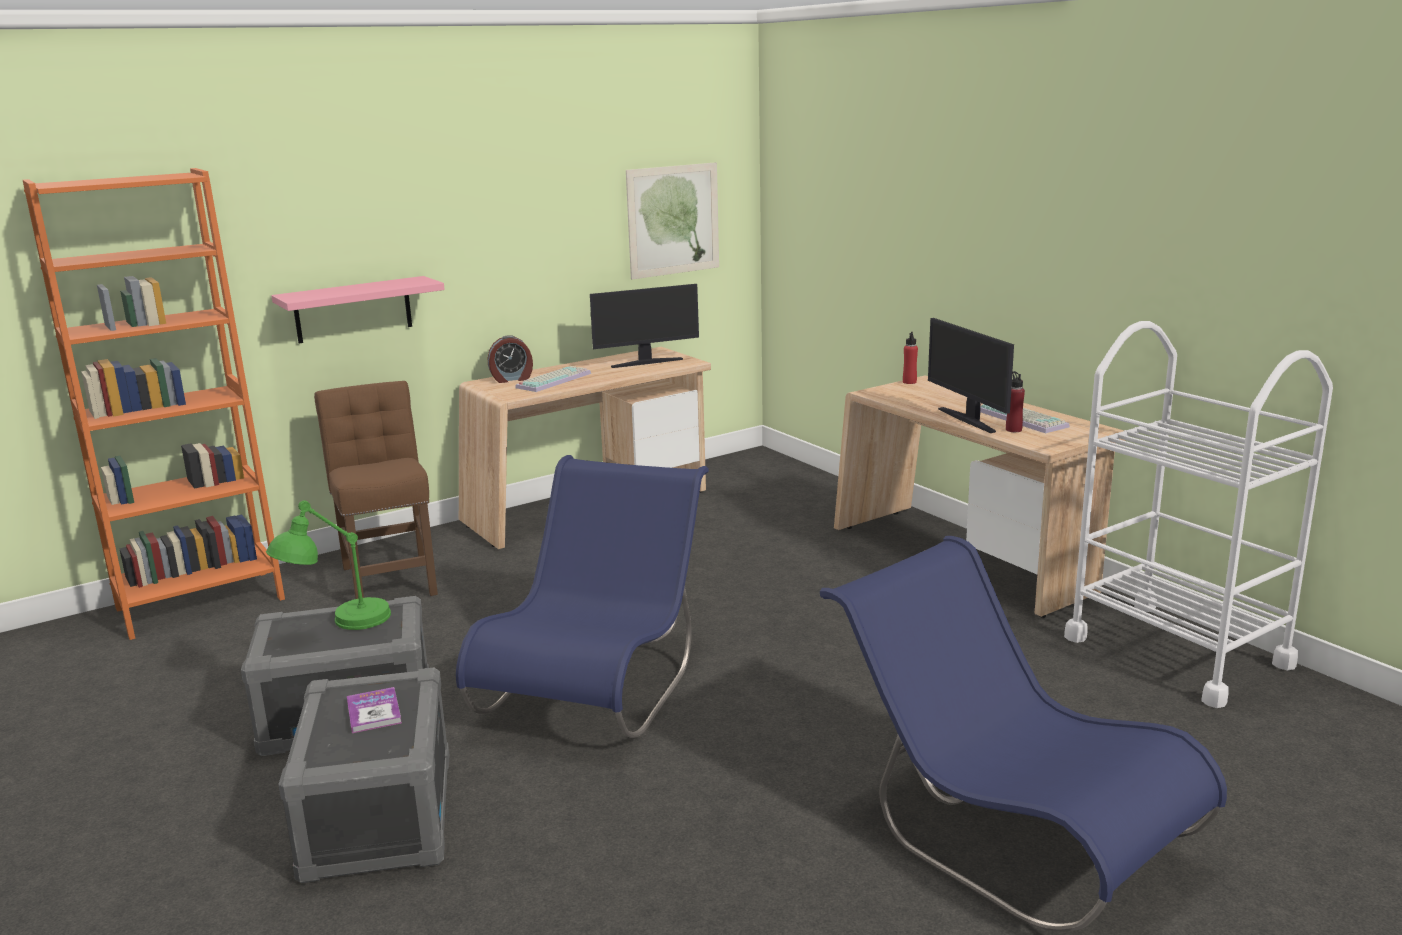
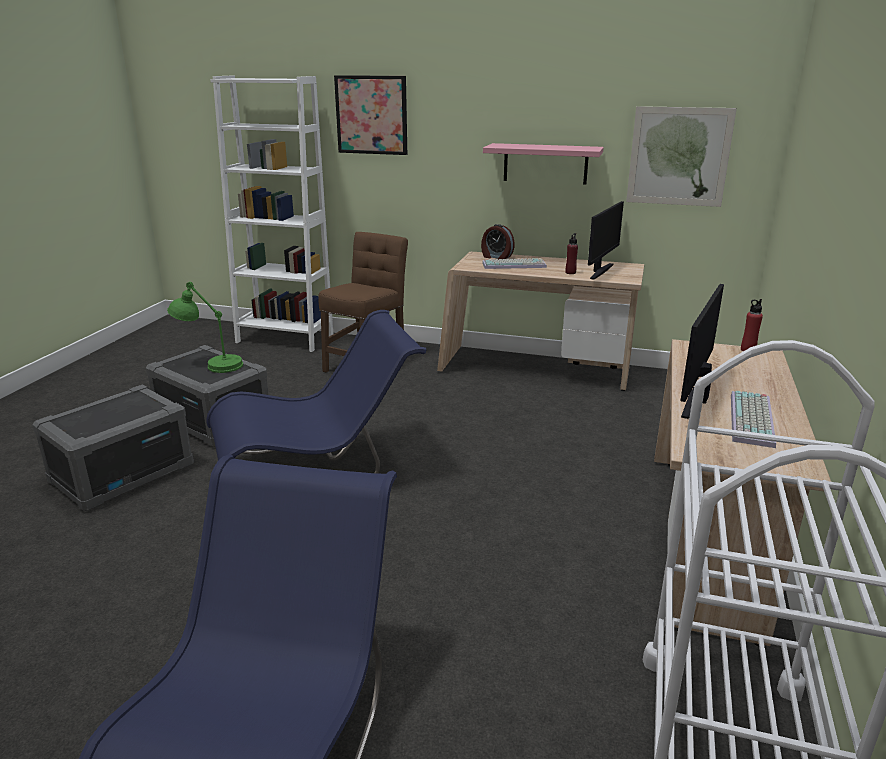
camera: 50 degrees right, 5 degrees up
(200, 603) = (285, 338): orange bookcase -> white bookcase
(292, 217) = (372, 115): none -> picture
(353, 310) = (404, 184): pink shelf -> pink shelf (545, 163)
(374, 712) = (120, 412): book -> none
(646, 362) = (600, 271): monitor -> monitor turned 90 degrees counterclockwise
(1013, 430) = (711, 424): red bottle -> red bottle (570, 272)

